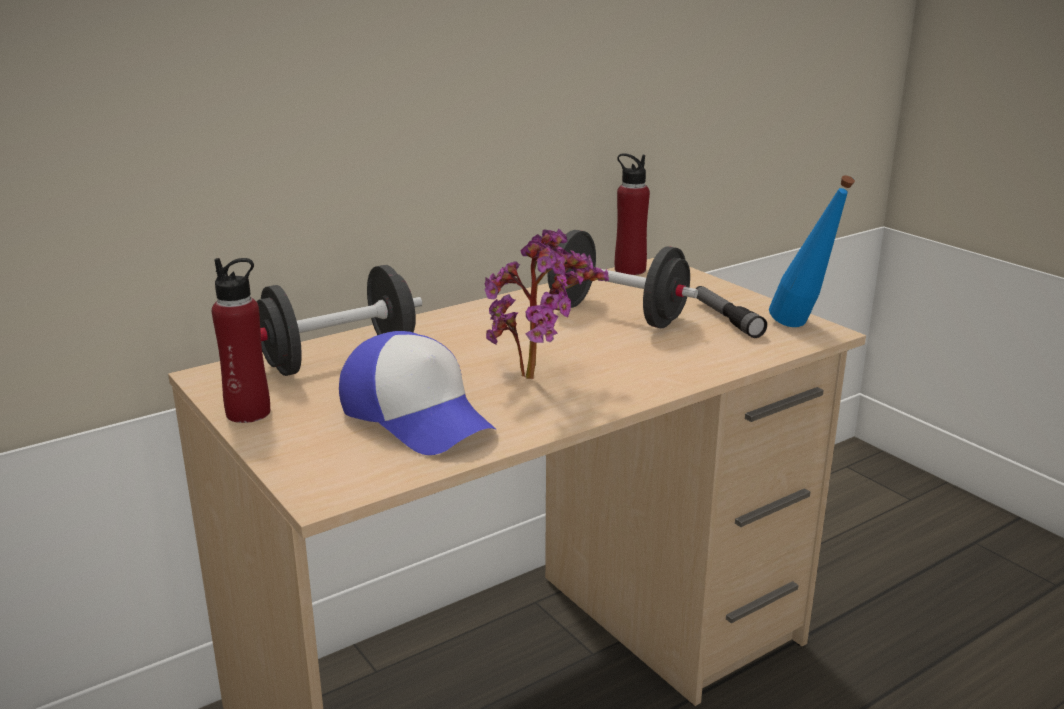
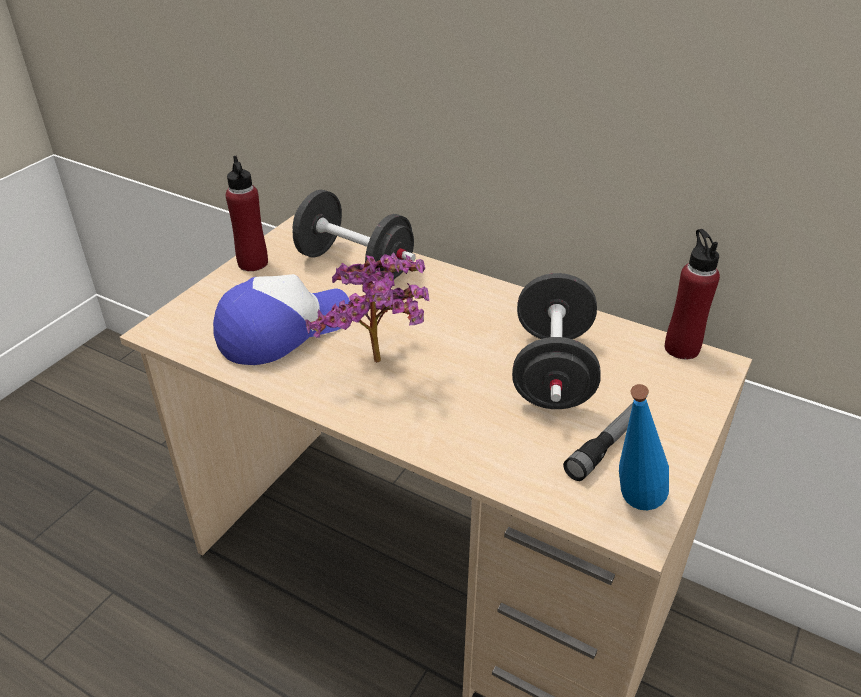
camera: 65 degrees right, 15 degrees up
(417, 416) = (282, 329): cap -> cap turned 150 degrees counterclockwise

